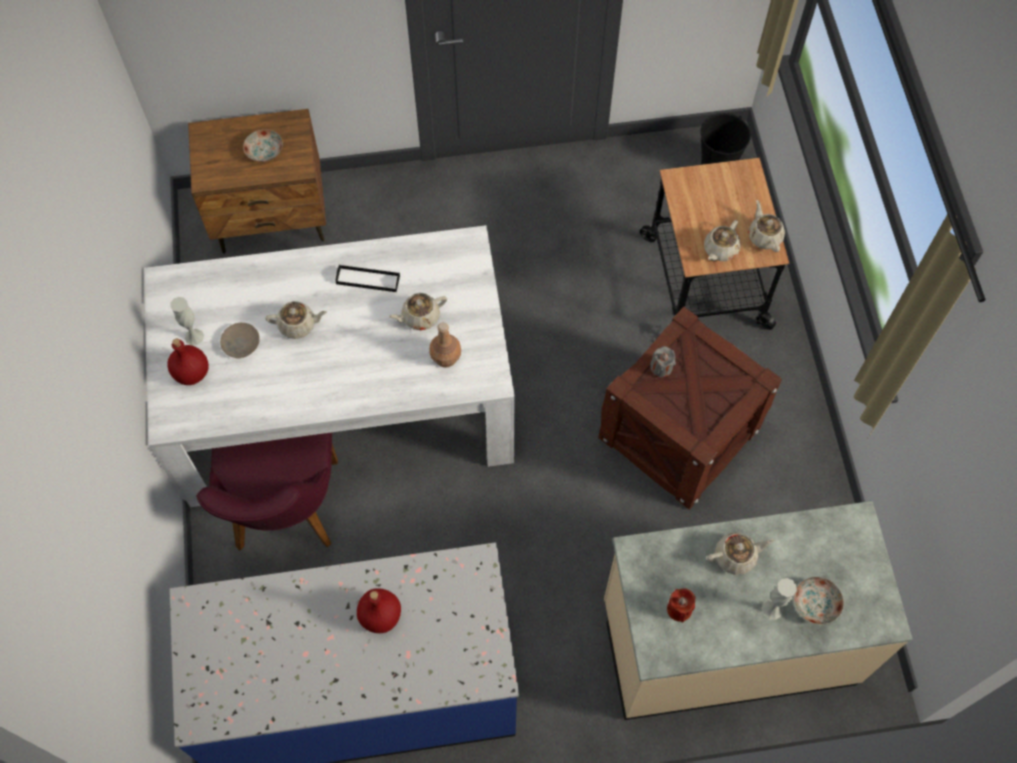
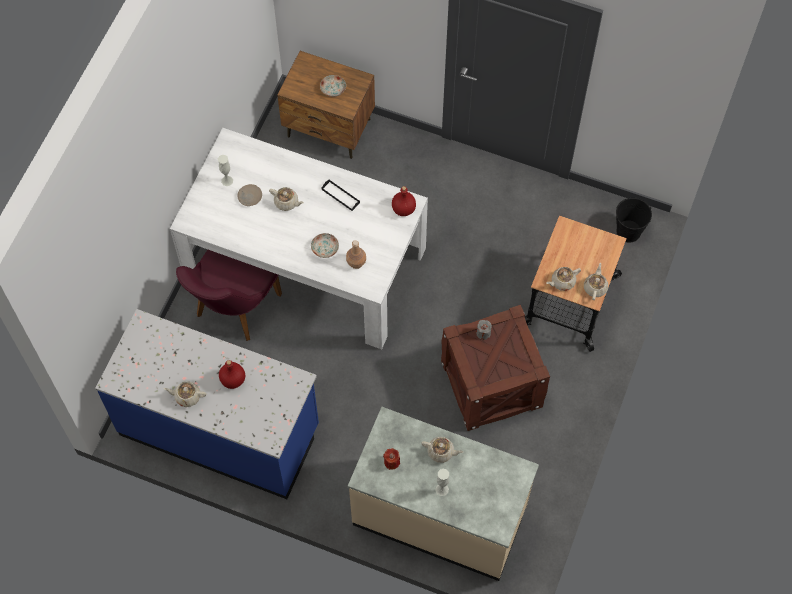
camera: 30 degrees right, 0 degrees up
(191, 372) = (214, 200): red bottle -> red bottle (403, 209)
(420, 317) = (356, 232): beige teapot -> beige teapot (187, 396)
(816, 603) = (468, 499): plate -> plate (325, 248)

